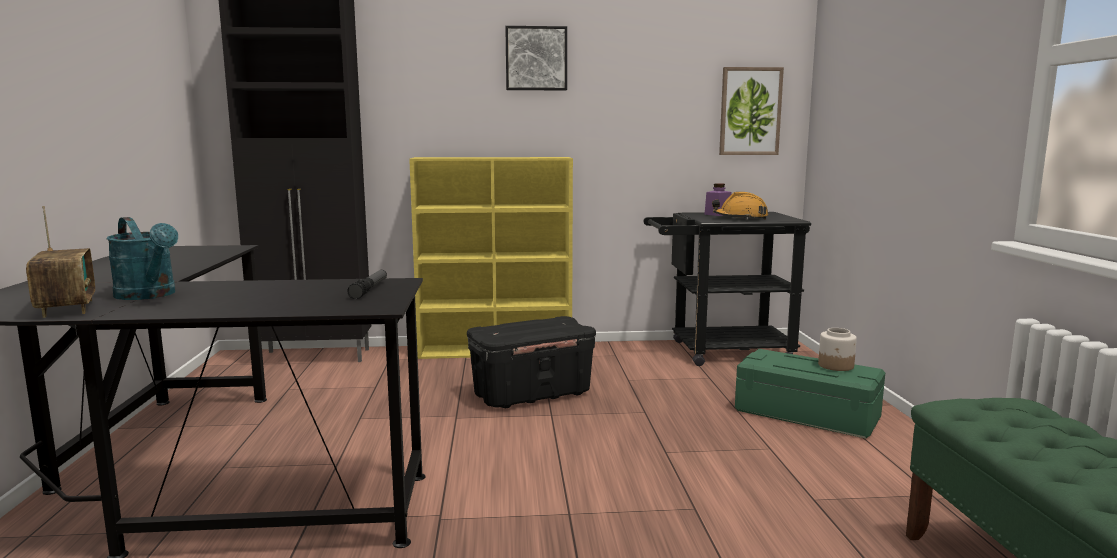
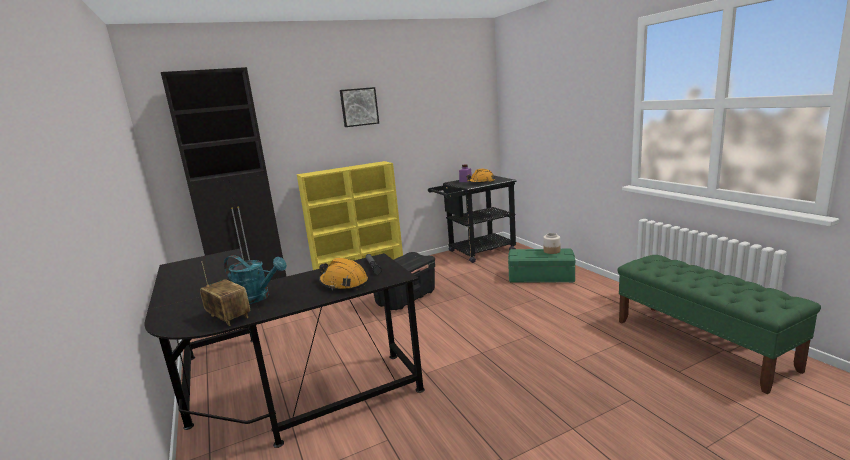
camera: 20 degrees left, 5 degrees up
(286, 300) = (343, 283): none -> orange hard hat
(750, 111) = (471, 123): picture -> none

